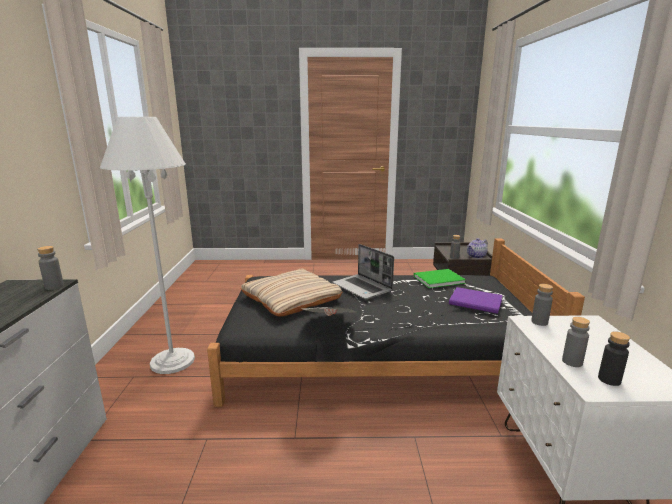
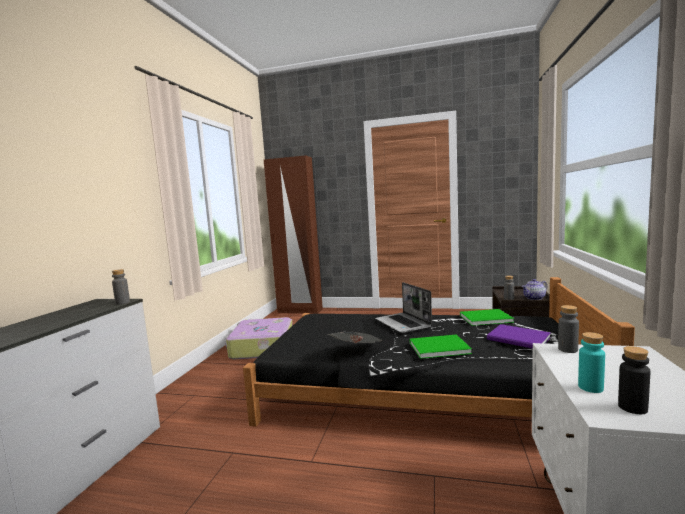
camera: 15 degrees right, 10 degrees down
(172, 361) = (229, 385): white floor lamp -> none
(193, 312) = (261, 347): none -> suitcase
(223, 264) = (300, 311): none -> brown wardrobe
(291, 298) = (332, 330): beige pillow -> none
(406, 315) = (437, 347): none -> green book
(572, 362) = (590, 387): grey bottle -> turquoise bottle

